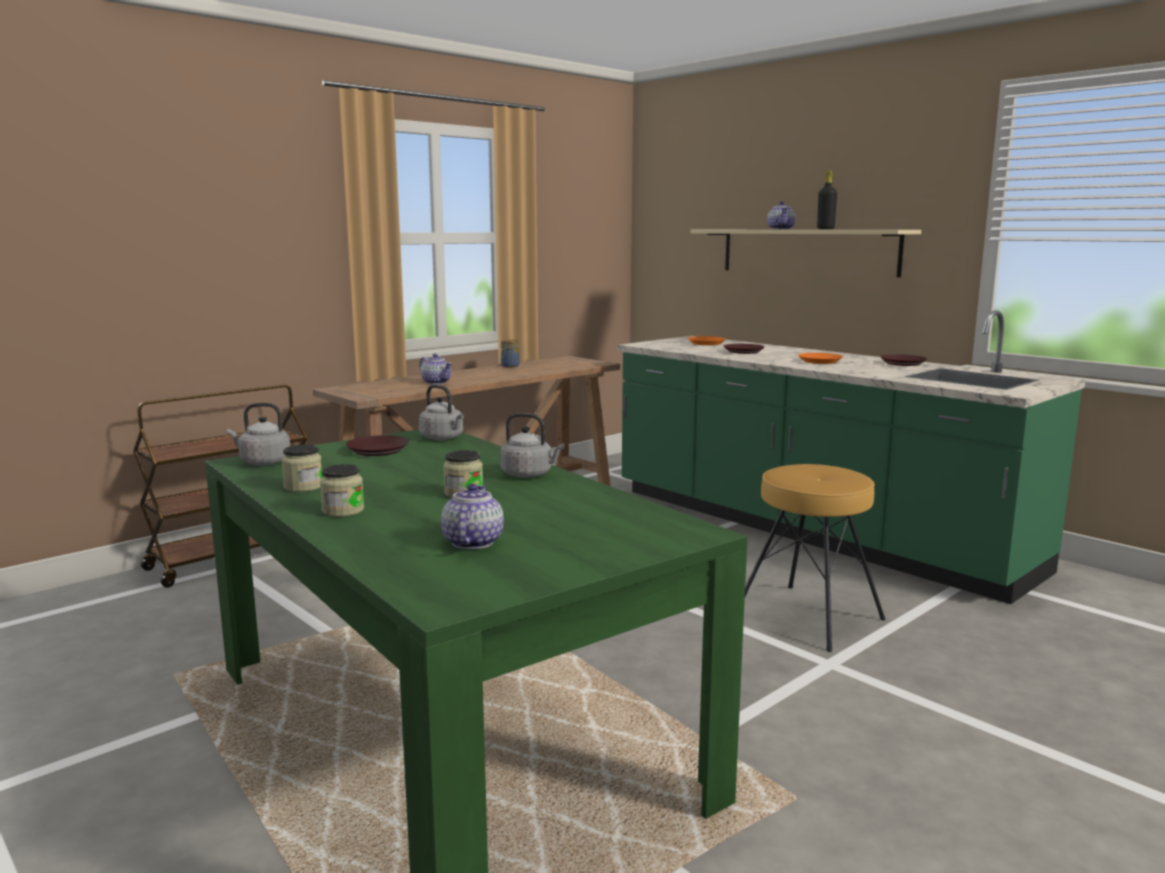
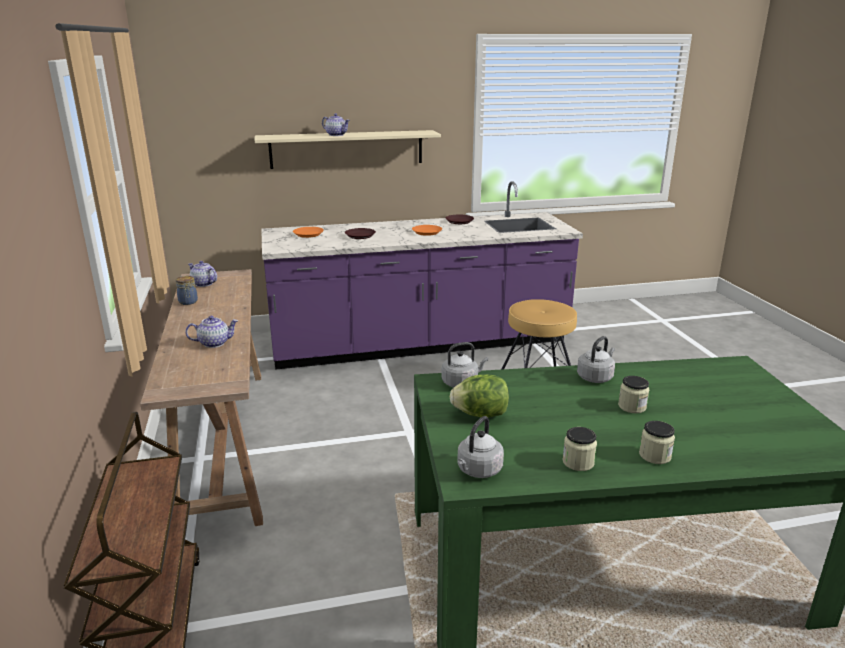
camera: 60 degrees left, 10 degrees up
(377, 450) = (480, 414): brown plate -> lettuce
(472, 542) = (741, 425): teapot -> teapot (203, 284)
(809, 529) = (420, 343): green counter -> purple counter
(825, 229) = (372, 133): black bottle -> none

